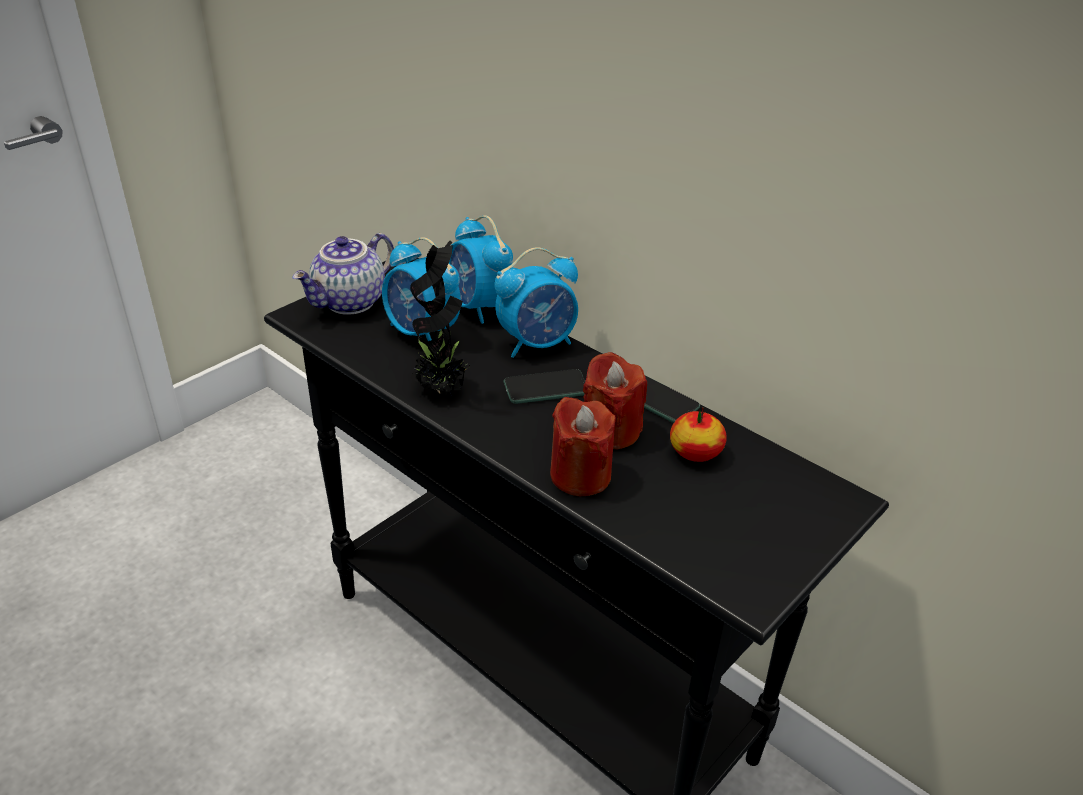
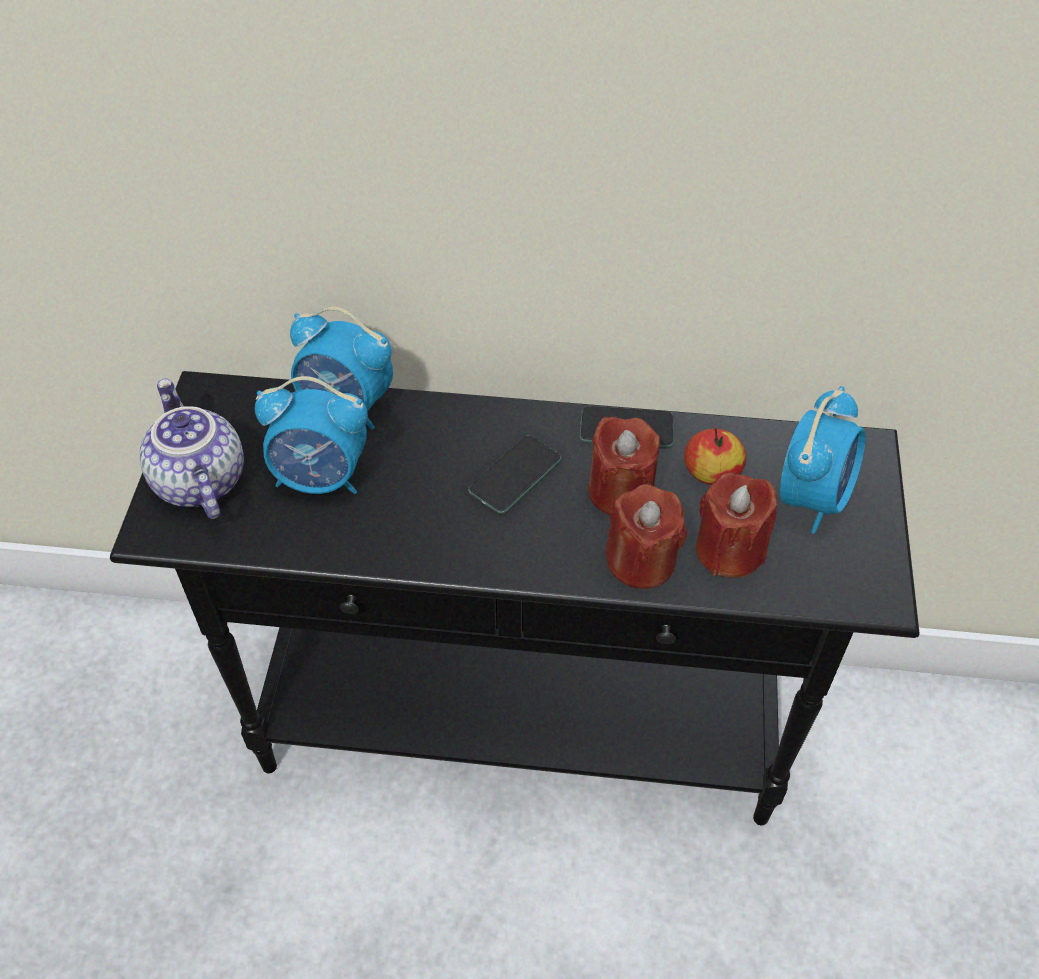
camera: 35 degrees left, 15 degrees up
(350, 303) = (197, 481): teapot -> teapot turned 150 degrees clockwise
(442, 390) = (417, 540): potted plant -> none
(537, 344) = (454, 423): alarm clock -> alarm clock (813, 497)
(655, 503) = (729, 550): none -> red candle

